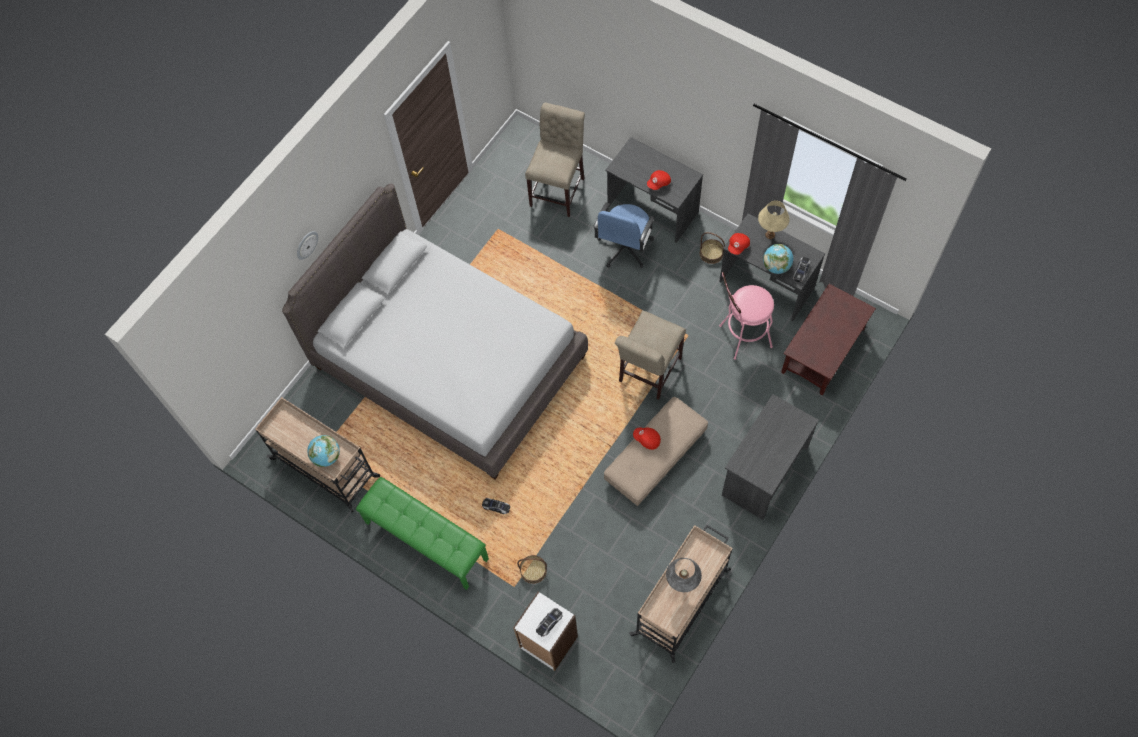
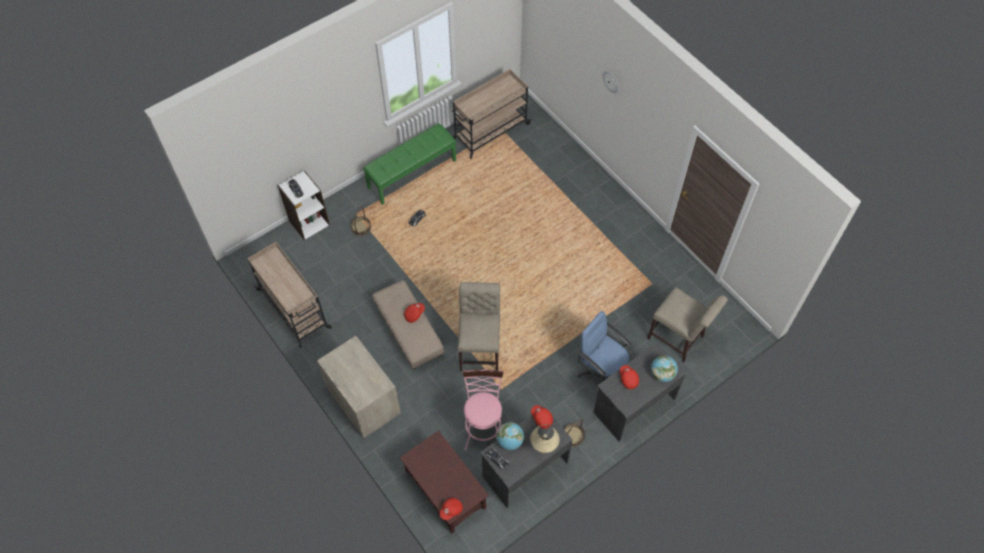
camera: 105 degrees right, 5 degrees down
(326, 456) = (475, 105): globe -> globe (662, 374)
(449, 361) = (543, 221): grey bed -> none
(647, 372) = (480, 348): beige chair -> beige chair turned 45 degrees clockwise
(682, 584) = (283, 278): grey table lamp -> none
(763, 471) = (362, 400): grey desk -> dresser
(861, 310) = (451, 510): none -> red cap

